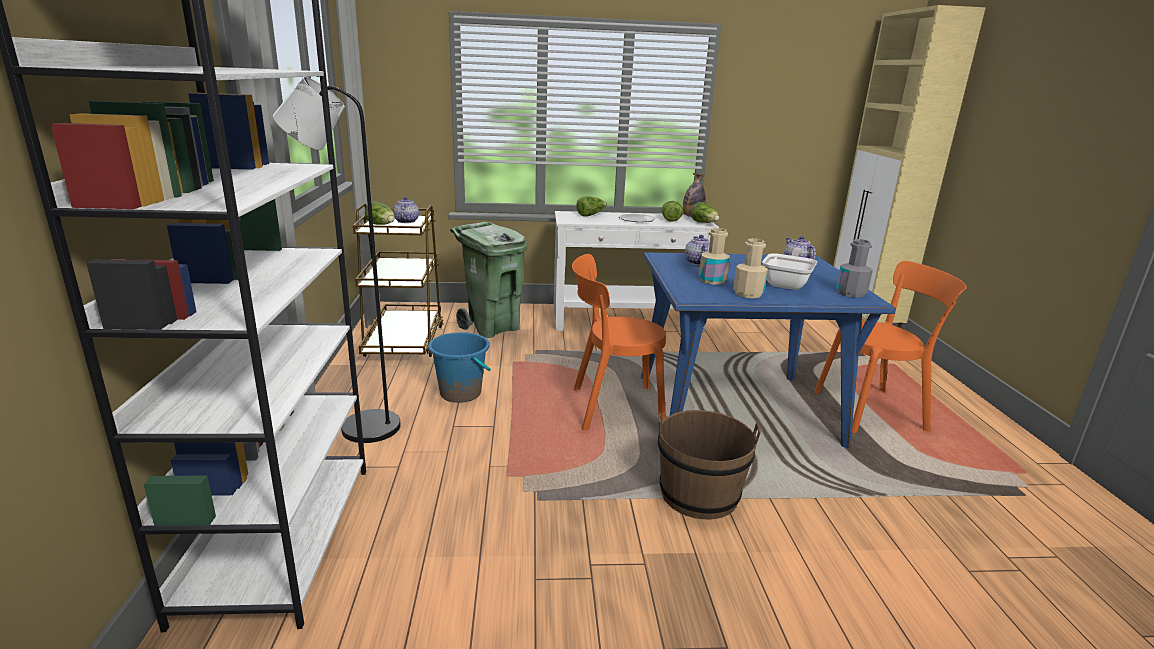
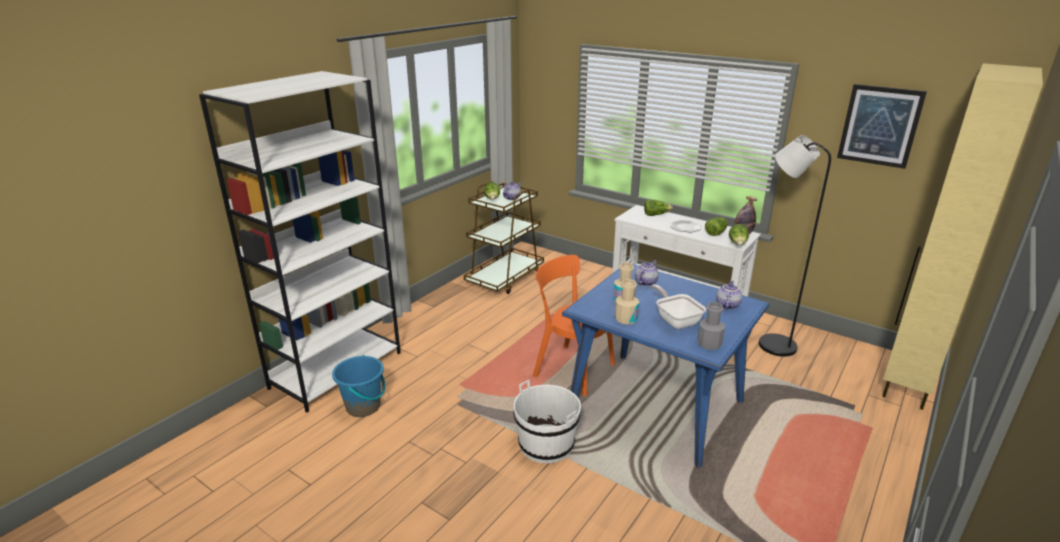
camera: 40 degrees right, 5 degrees up
(359, 427) = (423, 326): black floor lamp -> black floor lamp (770, 343)
(461, 393) = (496, 325): blue bucket -> blue bucket (363, 406)
(492, 327) = (571, 283): green trash can -> none
(699, 494) = (546, 444): brown bucket -> white bucket
(787, 283) = (676, 320): frying pan -> frying pan turned 90 degrees counterclockwise
(799, 84) = (880, 125): none -> picture
(874, 411) = (772, 454): orange chair -> none

